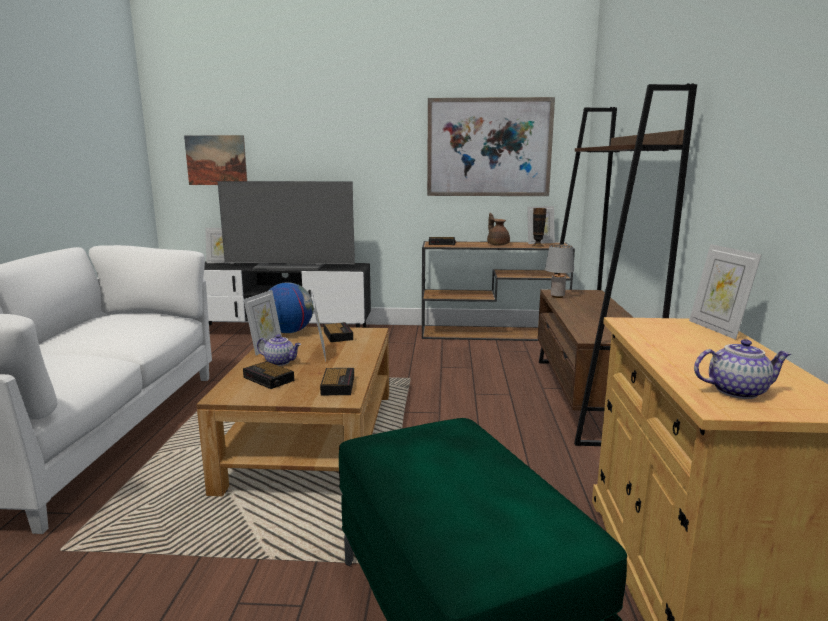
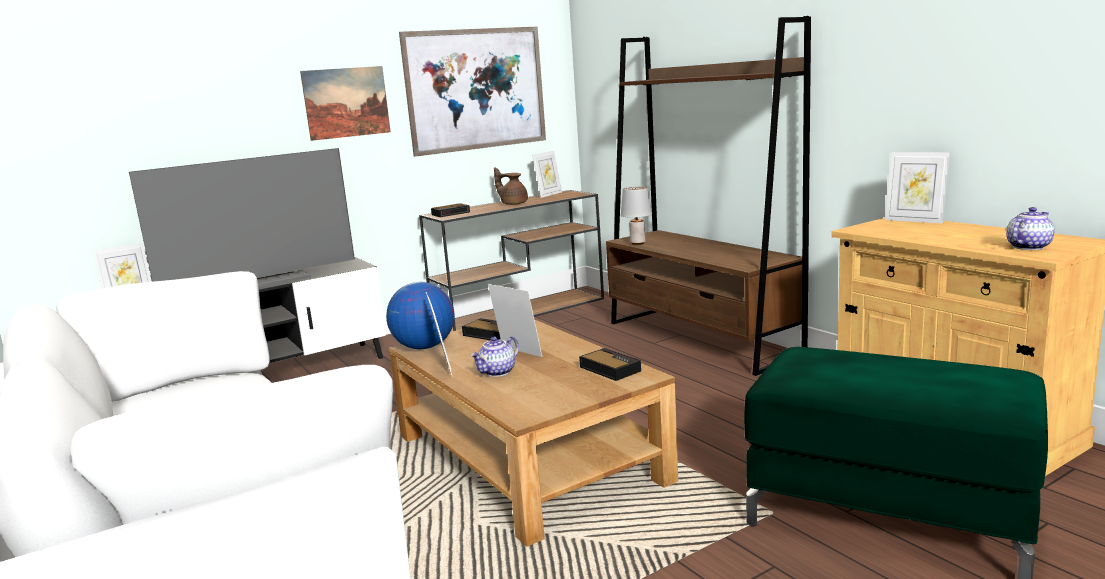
camera: 35 degrees left, 0 degrees up
(216, 160) = (91, 141): picture -> picture (346, 102)
(269, 379) = (530, 387): alarm clock -> none
(280, 362) = (498, 372): teapot -> teapot turned 150 degrees clockwise
(537, 246) = (557, 198): vase -> none

